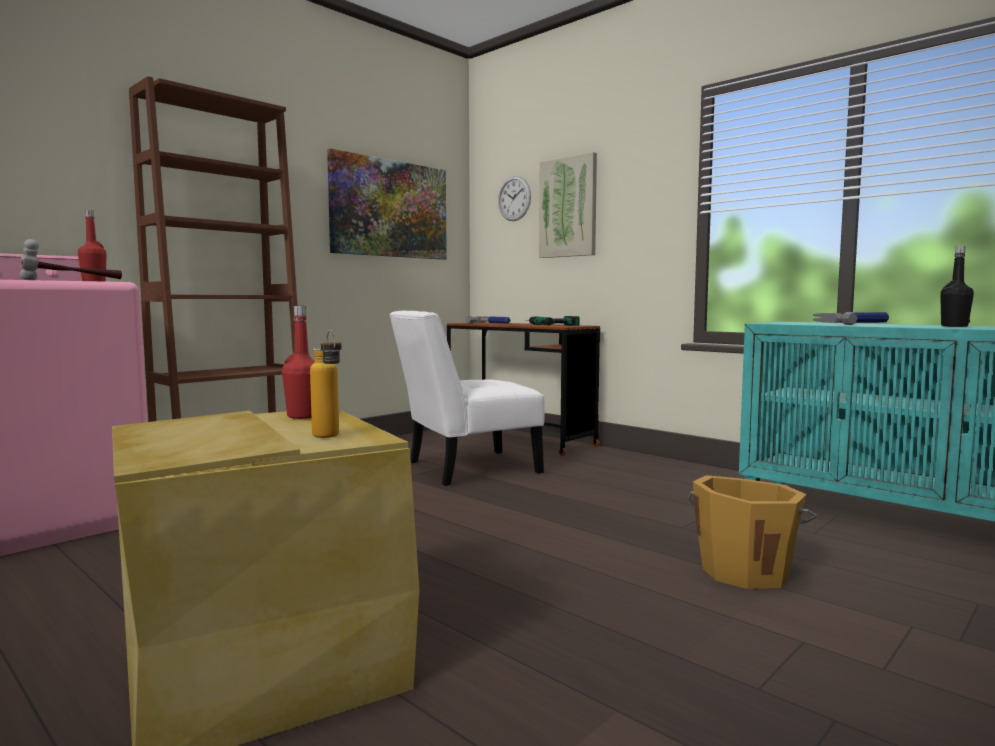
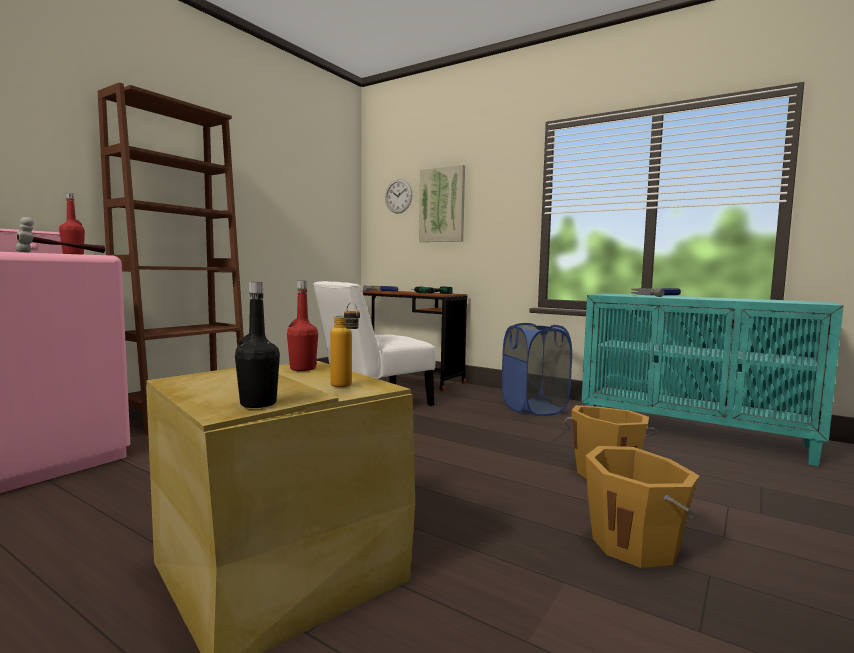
camera: 10 degrees left, 0 degrees up
(390, 209) = (303, 200): picture -> none
(680, 481) = (534, 408): none -> blue laundry basket
(744, 669) = (636, 544): none -> orange bucket
(954, 326) = (728, 298): black bottle -> black bottle (258, 404)

